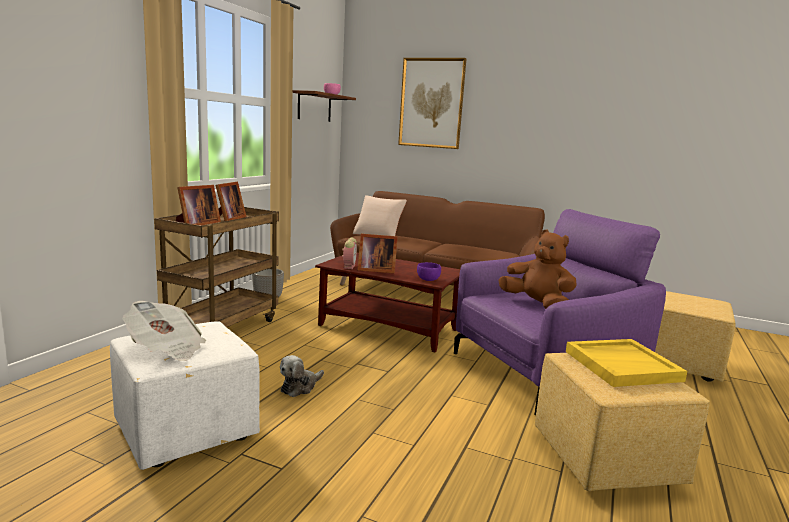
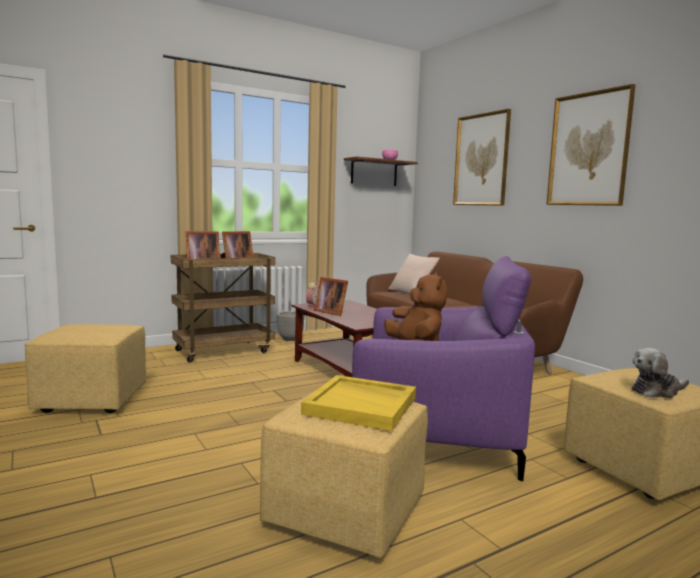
camera: 35 degrees right, 5 degrees down
(166, 349) = (72, 331): newspaper -> none
(186, 433) = (91, 401): white ottoman -> yellow ottoman
(300, 387) = (203, 394): plush toy -> plush toy (657, 391)
(428, 279) = (359, 323): purple bowl -> none
(547, 106) = (588, 149): none -> picture

